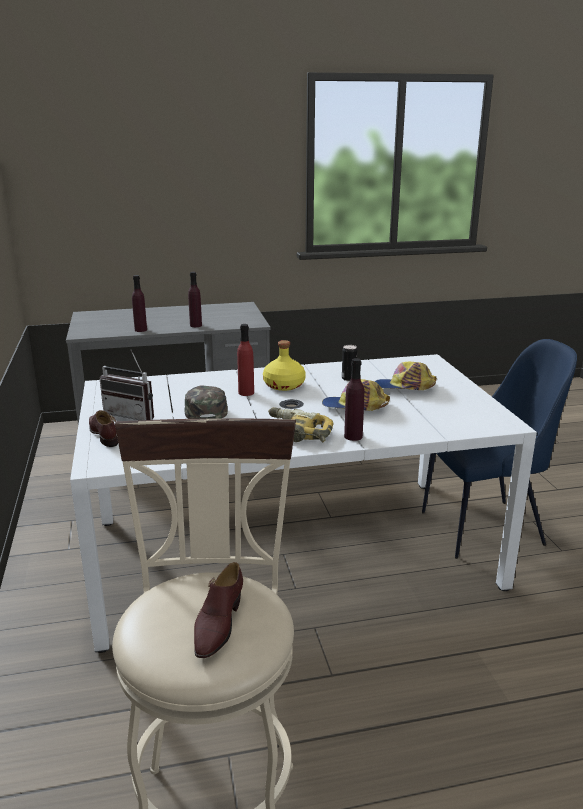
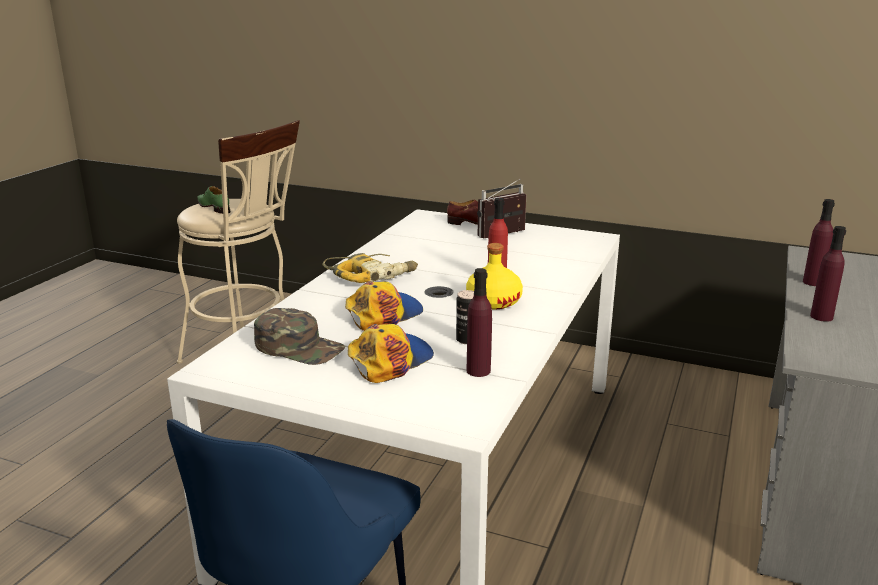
camera: 125 degrees right, 0 degrees up
(204, 409) = (477, 258): green cap -> green cap (299, 347)
(218, 624) = (214, 207): brown shoe -> green shoe
(353, 436) = (325, 292): purple bottle -> purple bottle (478, 371)

